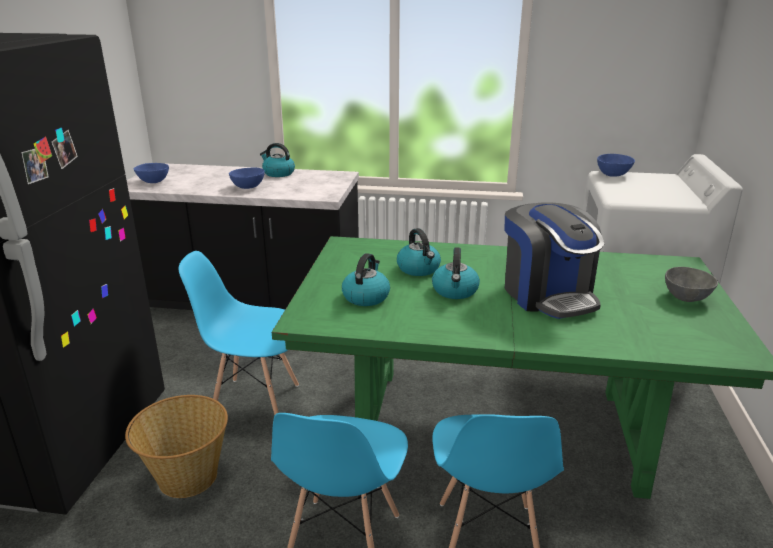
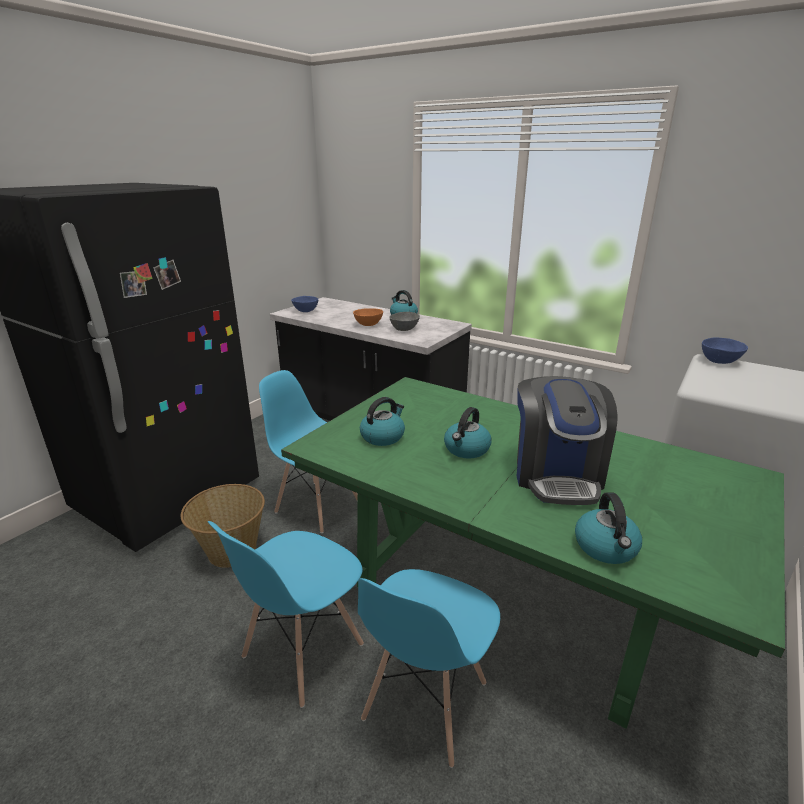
camera: 25 degrees right, 0 degrees up
(249, 187) = (369, 325): blue bowl -> orange bowl
(419, 269) = (452, 421): kettle -> kettle (606, 548)
(686, 297) = (723, 516): grey bowl -> grey bowl (405, 329)

